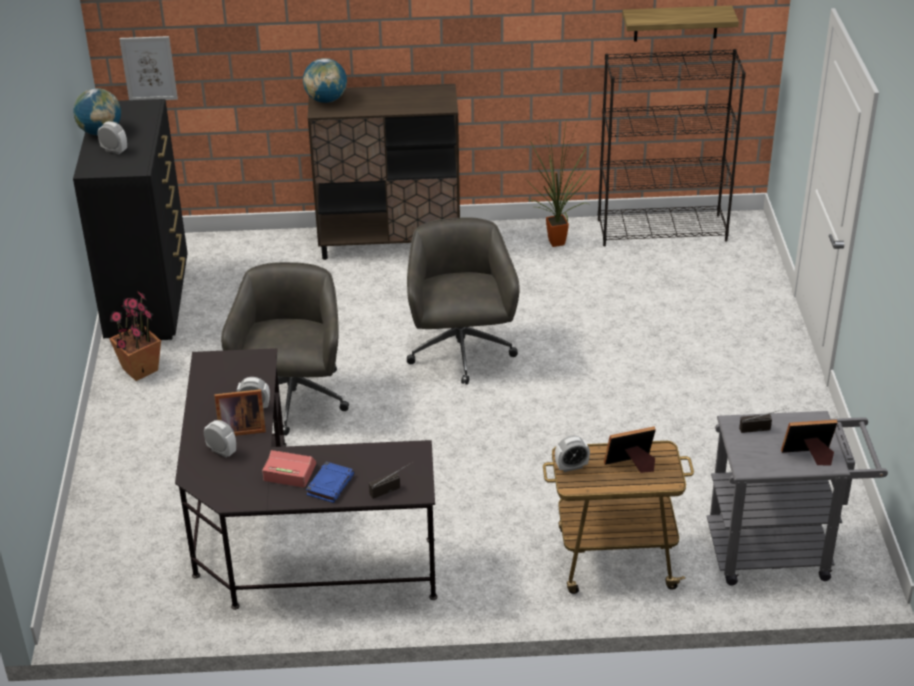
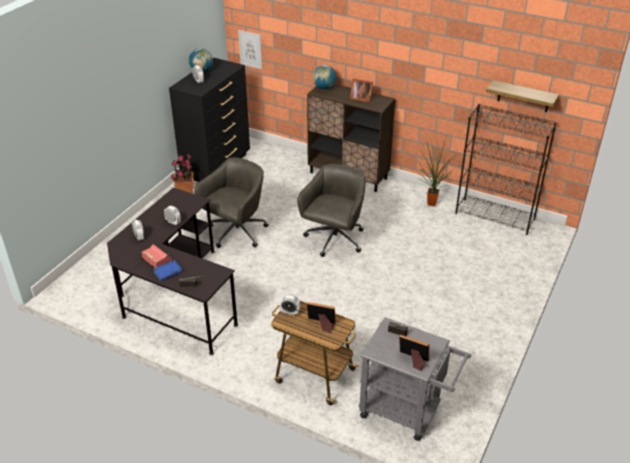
camera: 30 degrees right, 0 degrees up
(240, 428) = (157, 229): picture frame -> picture frame (360, 98)

